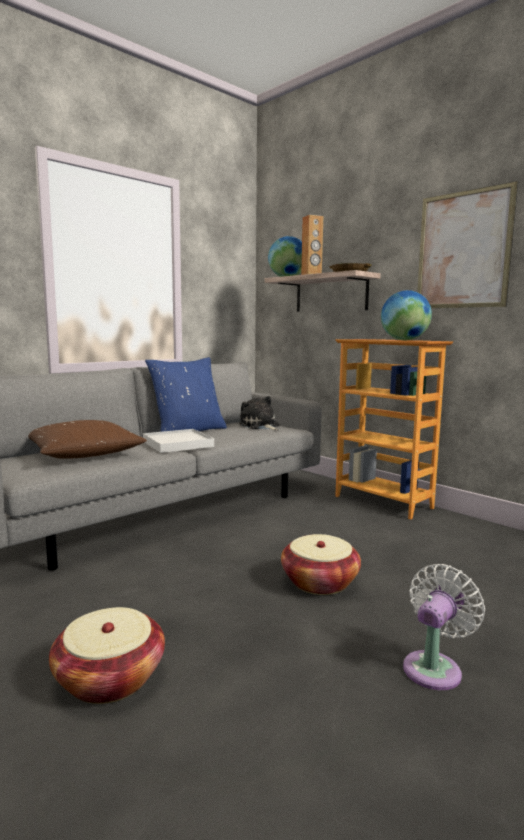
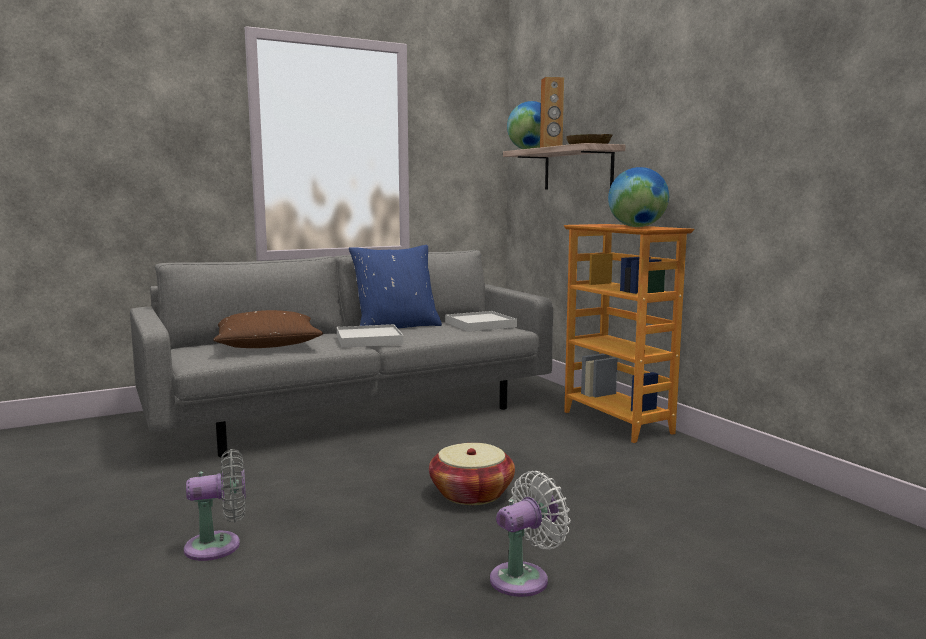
camera: 15 degrees right, 0 degrees up
(110, 678) = (219, 546): basket -> grey fan
(260, 426) = (480, 325): plush toy -> white tray
(463, 250) = (706, 117): picture -> none

